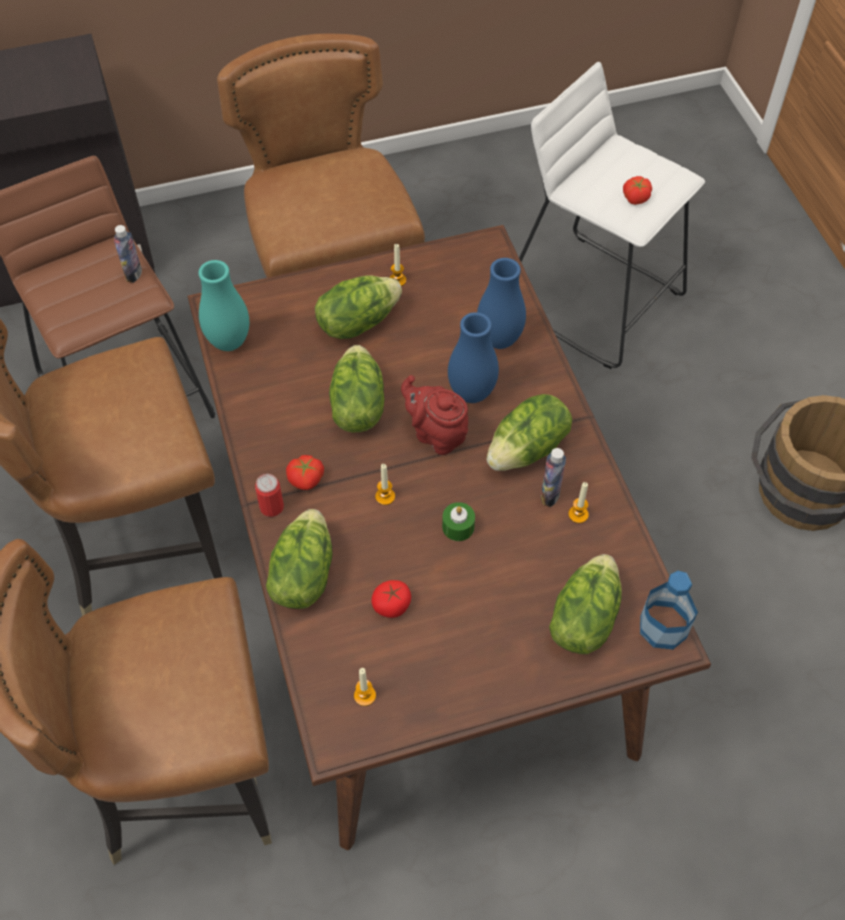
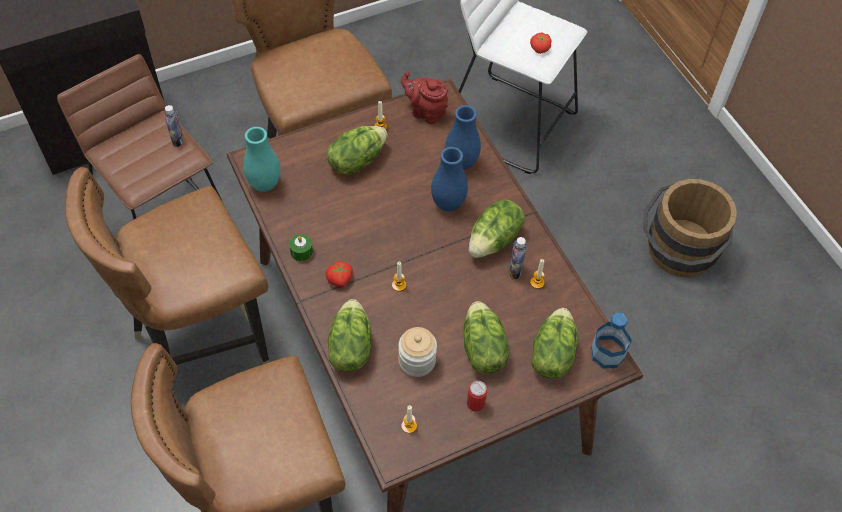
camera: 10 degrees left, 0 degrees up
(271, 507) = (318, 301): can -> can (475, 403)
(356, 406) = (367, 222): lettuce -> lettuce (482, 349)
(391, 605) = (417, 361): tomato -> jar
(436, 434) = (428, 236): red teapot -> red teapot (425, 112)
(458, 527) = (454, 300): green candle -> green candle (301, 251)

